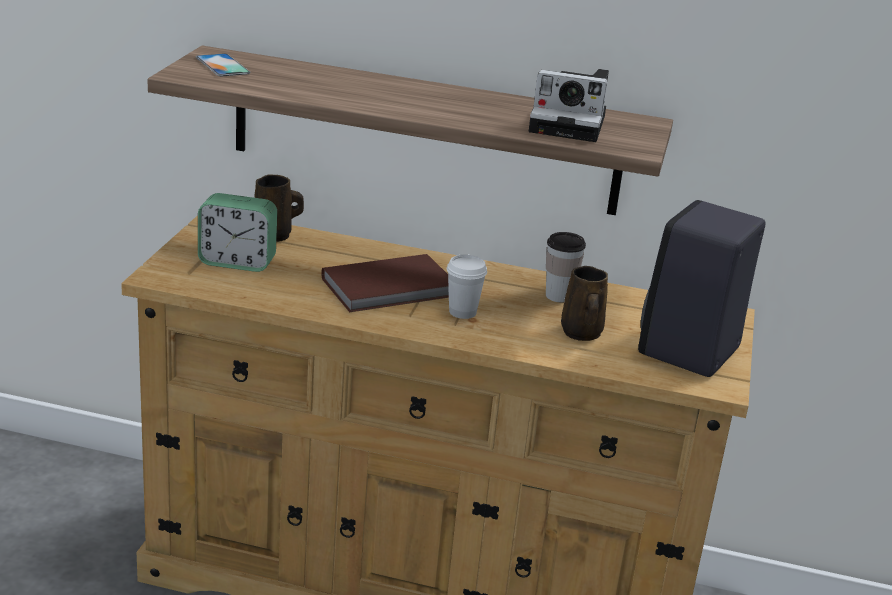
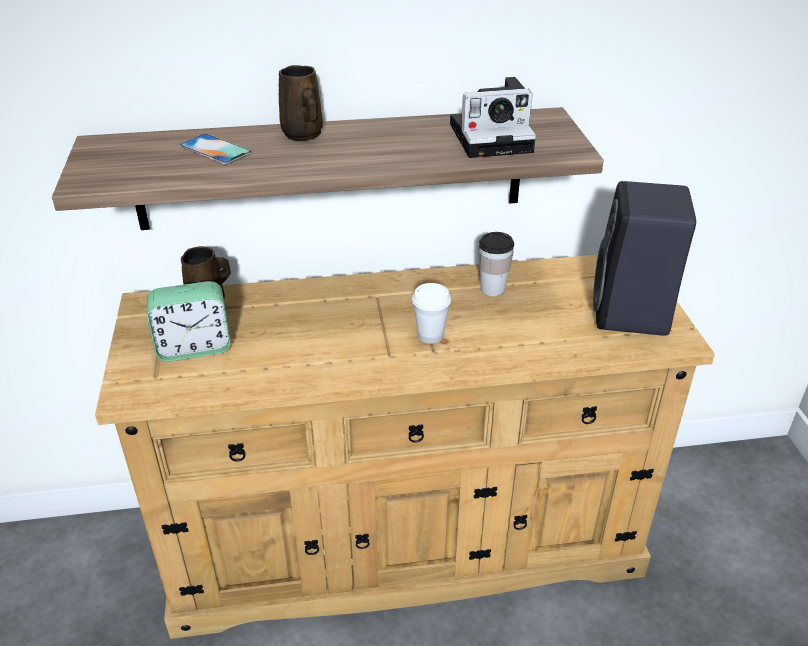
camera: 20 degrees left, 10 degrees up
(222, 65) = (119, 157): phone -> phone (215, 149)
(391, 288) = (353, 329): brown book -> none
(581, 334) = (540, 324): brown mug -> brown mug (303, 135)

